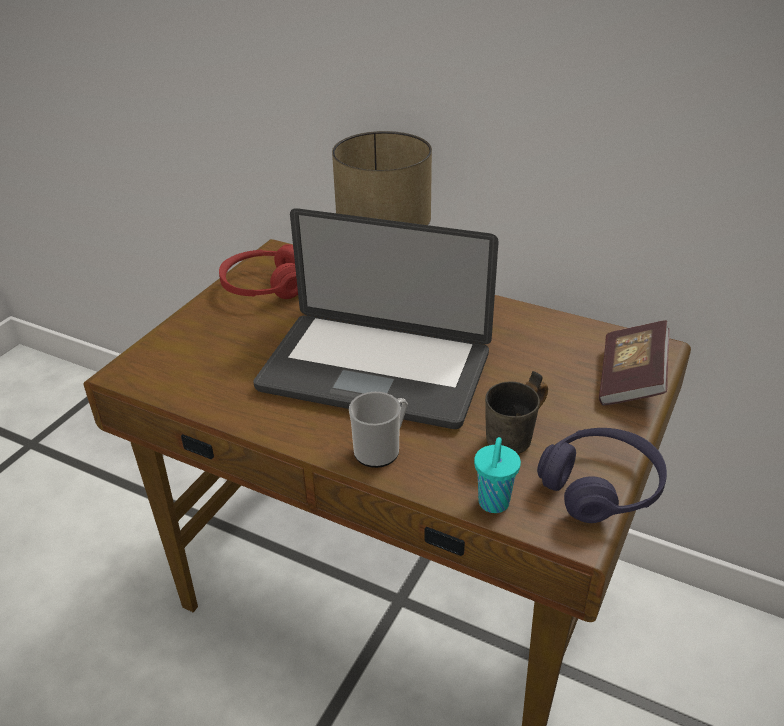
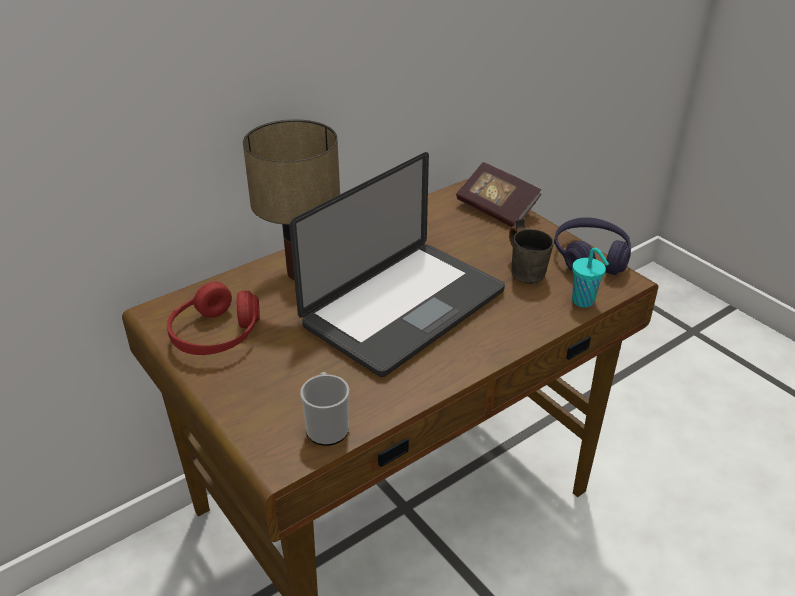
camera: 65 degrees left, 0 degrees up
(381, 450) = (501, 332): mug -> mug (327, 426)

